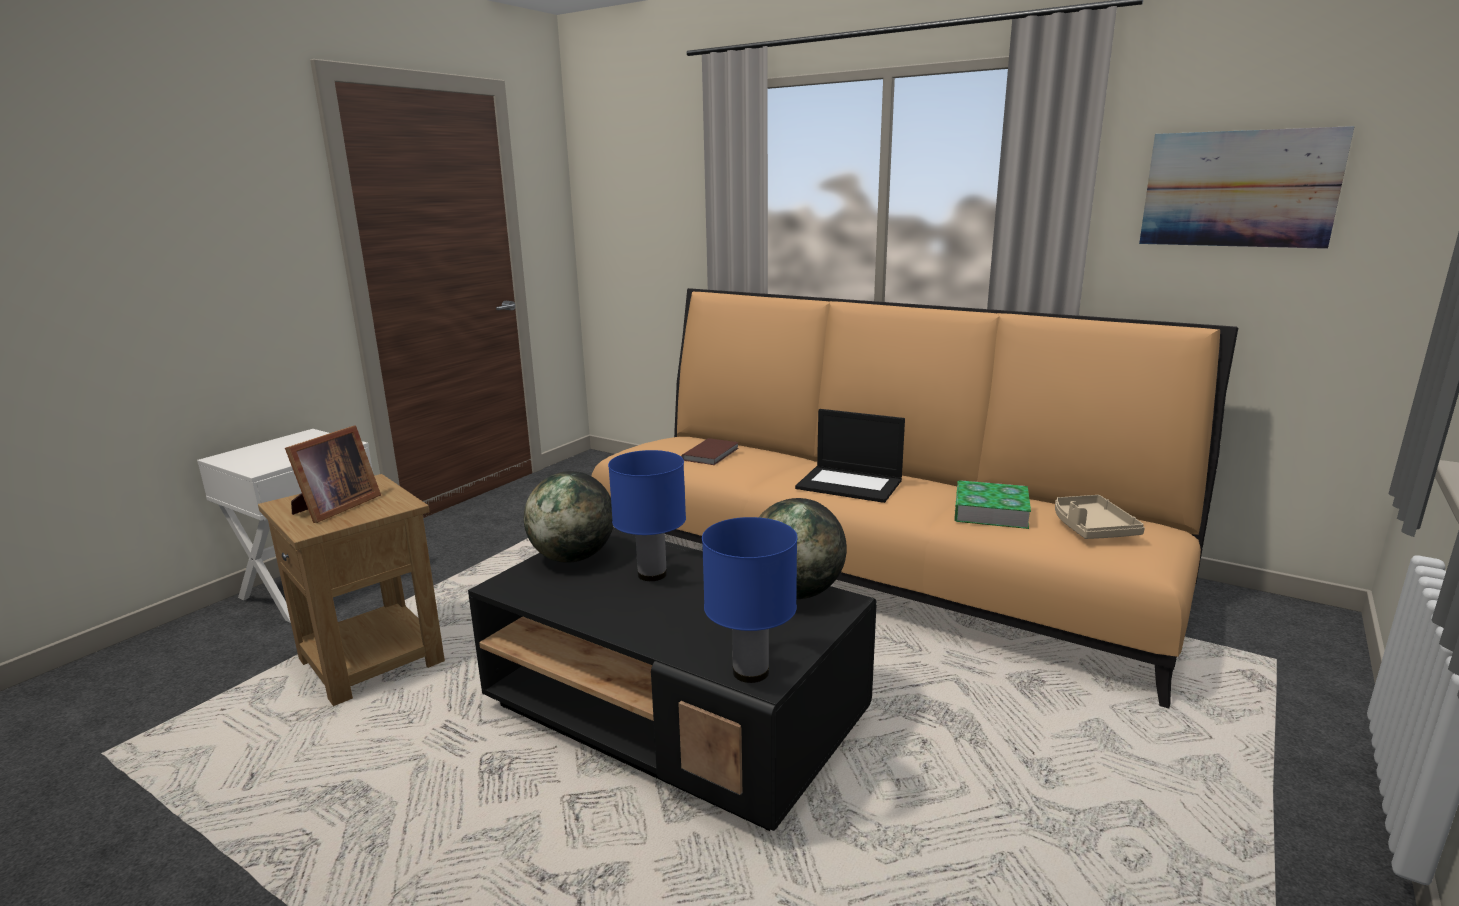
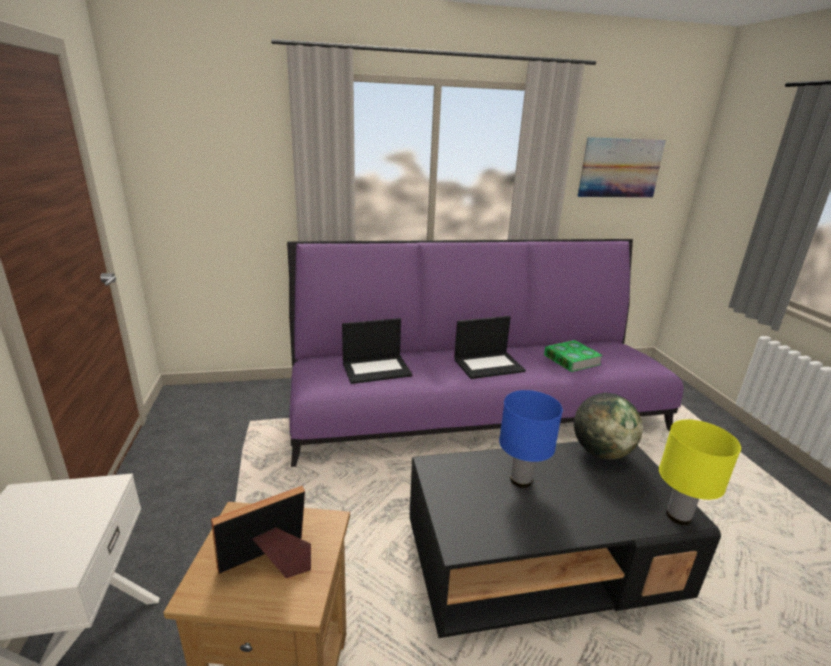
camera: 45 degrees left, 5 degrees up
(334, 508) = (270, 564): picture frame -> picture frame turned 105 degrees counterclockwise
(573, 557) = (456, 494): globe -> none
(712, 454) = (377, 369): brown book -> laptop
(750, 671) = (677, 516): blue table lamp -> yellow table lamp
(866, 565) = (476, 409): orange sofa -> purple sofa
(1091, 528) = (617, 355): beige tray -> none

